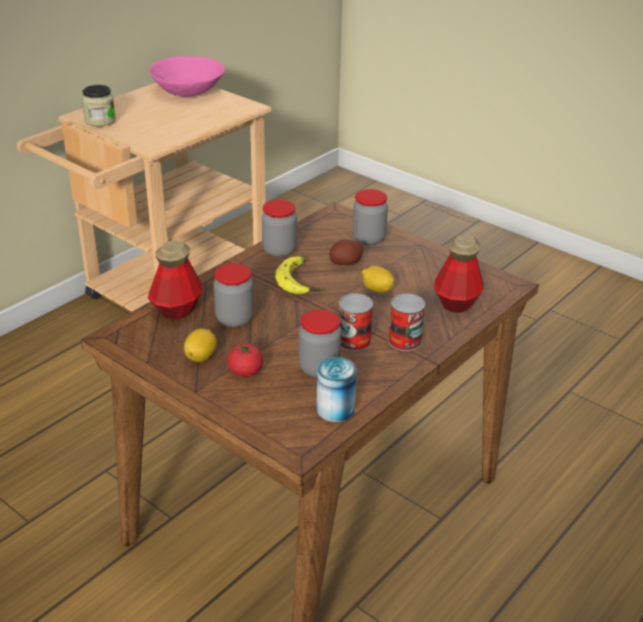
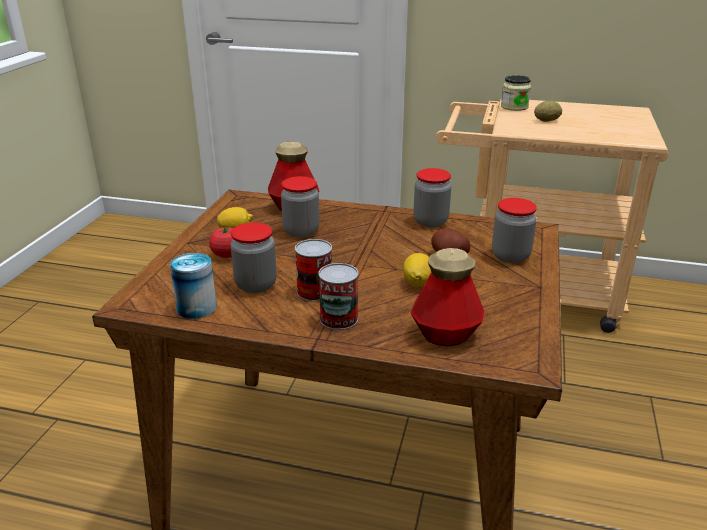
camera: 65 degrees right, 5 degrees down
(153, 122) = (546, 121): none -> potato
(188, 92) = (623, 117): pink bowl -> none
(301, 282) = (389, 243): banana -> none

